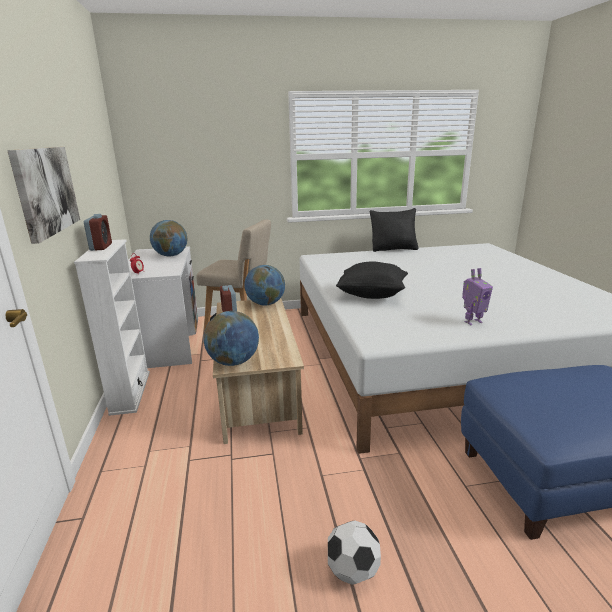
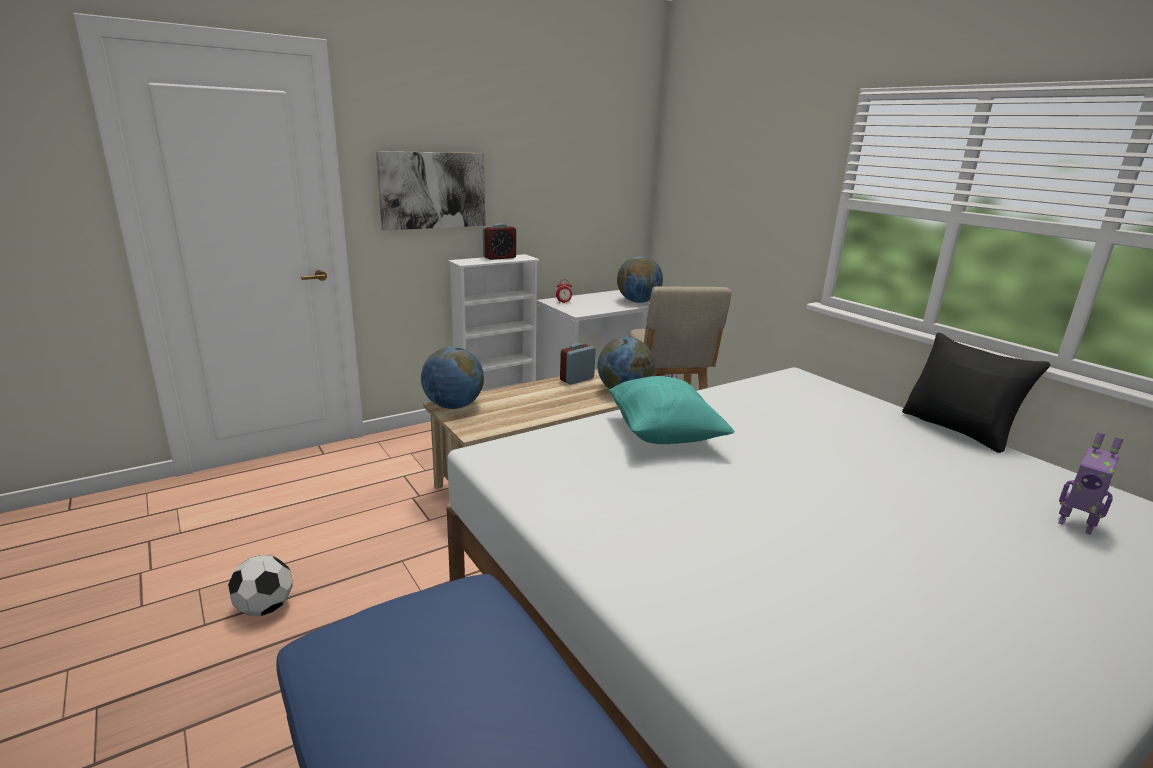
camera: 65 degrees right, 0 degrees up
(372, 295) = (663, 435): black pillow -> turquoise pillow
(472, 322) = (617, 527): toy robot -> toy robot (1075, 524)

